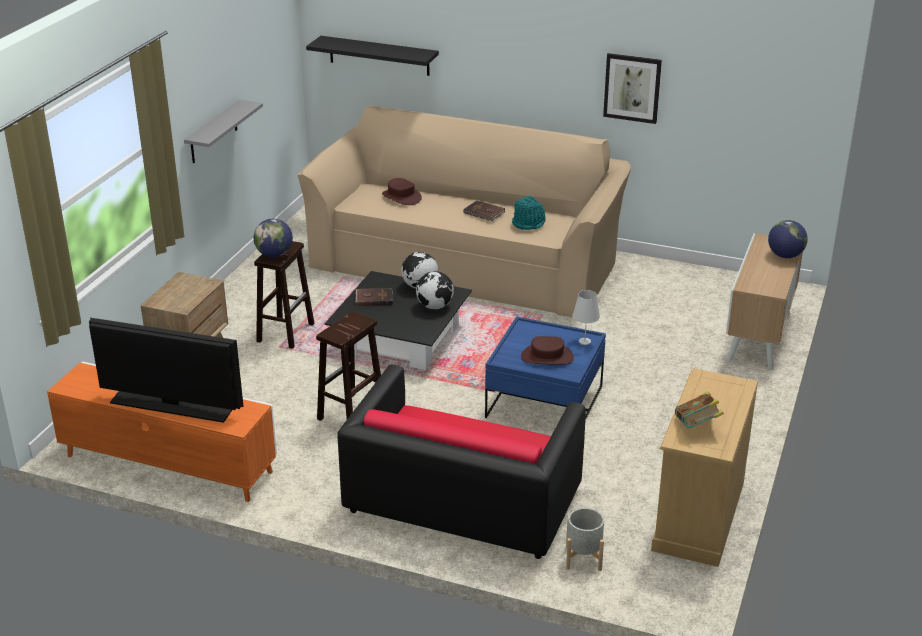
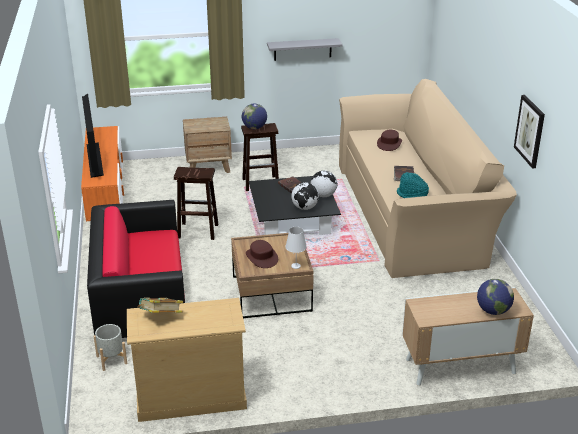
camera: 60 degrees right, 0 degrees up
(379, 55) = (450, 48): black shelf -> none
(544, 402) = (271, 294): blue coffee table -> brown coffee table

